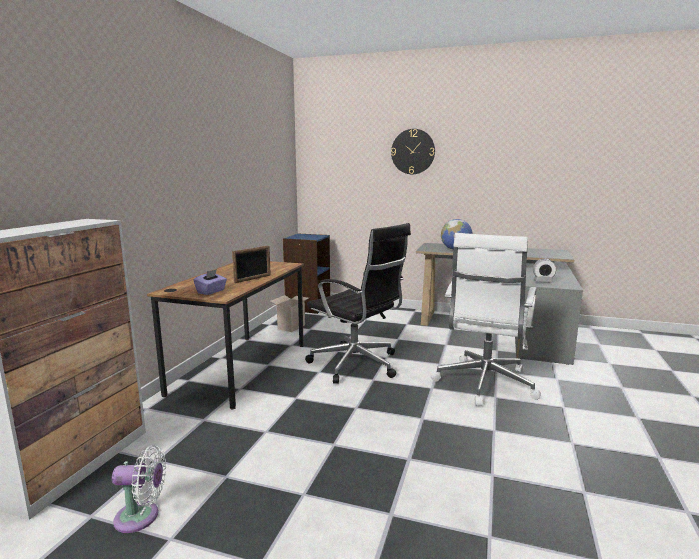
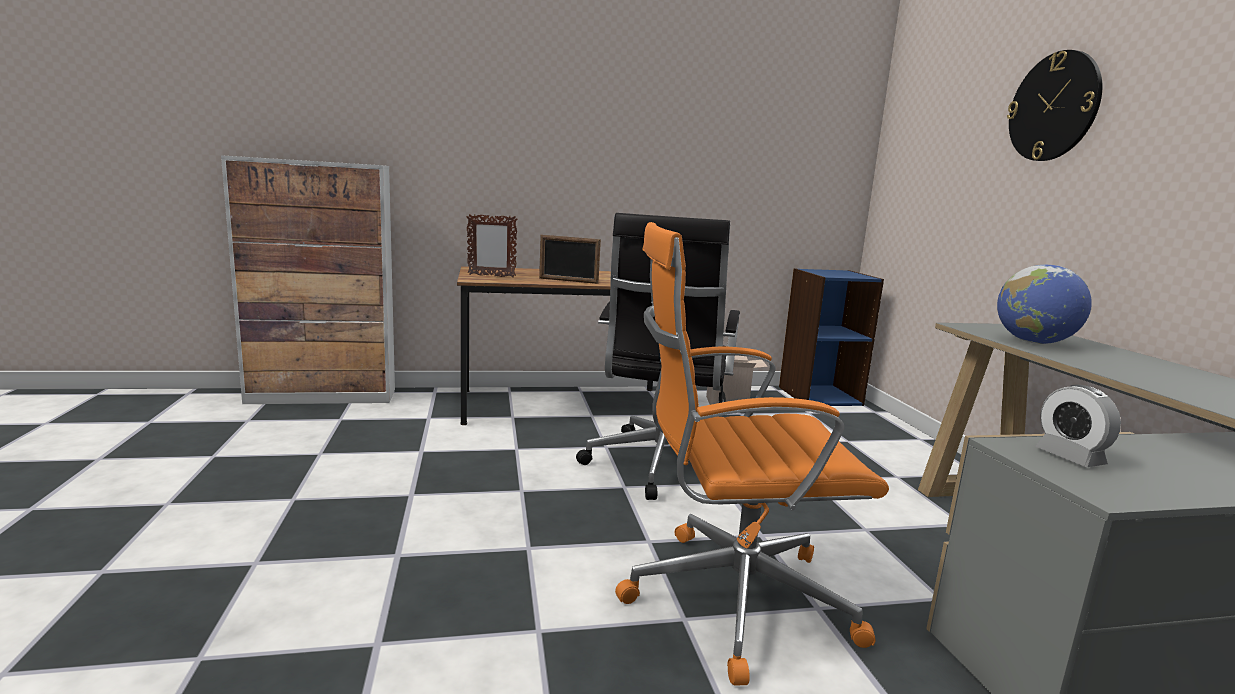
camera: 60 degrees right, 0 degrees up
(141, 517) = (246, 437): white fan -> none
(211, 291) = (491, 276): purple tissue box -> picture frame
(484, 384) = (730, 598): white office chair -> orange office chair

